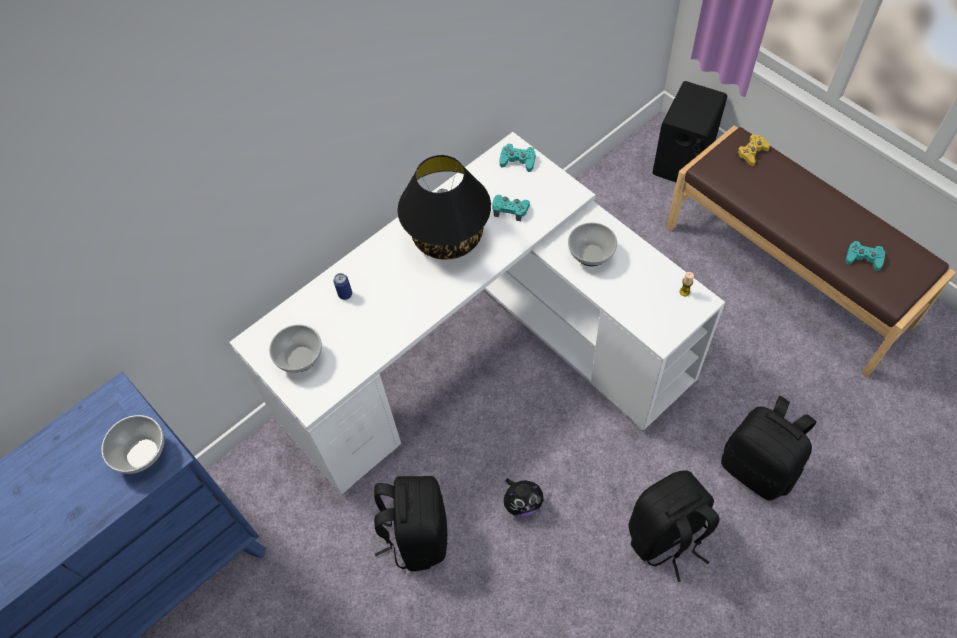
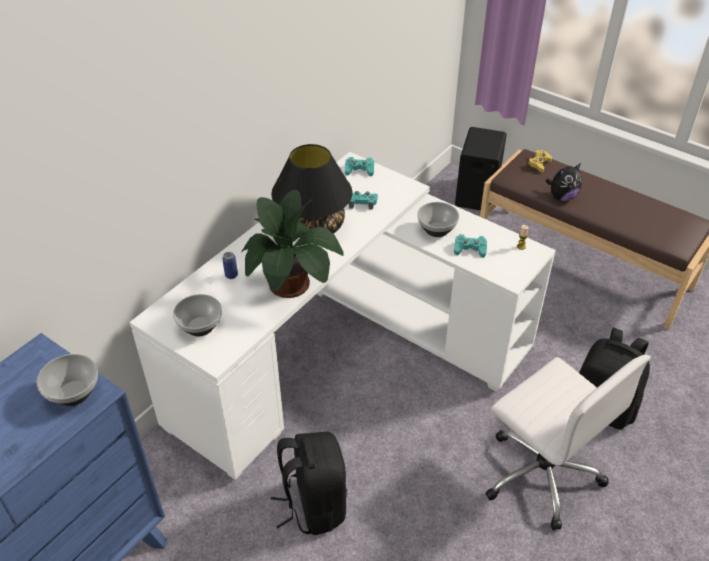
camera: 15 degrees left, 15 degrees down
(407, 317) = (291, 285): none -> potted plant
(522, 503) = (406, 464): plush toy -> plush toy (561, 197)
(666, 536) = (541, 472): black backpack -> white office chair
(863, 258) = (648, 224): turquoise game controller -> turquoise game controller (470, 249)

